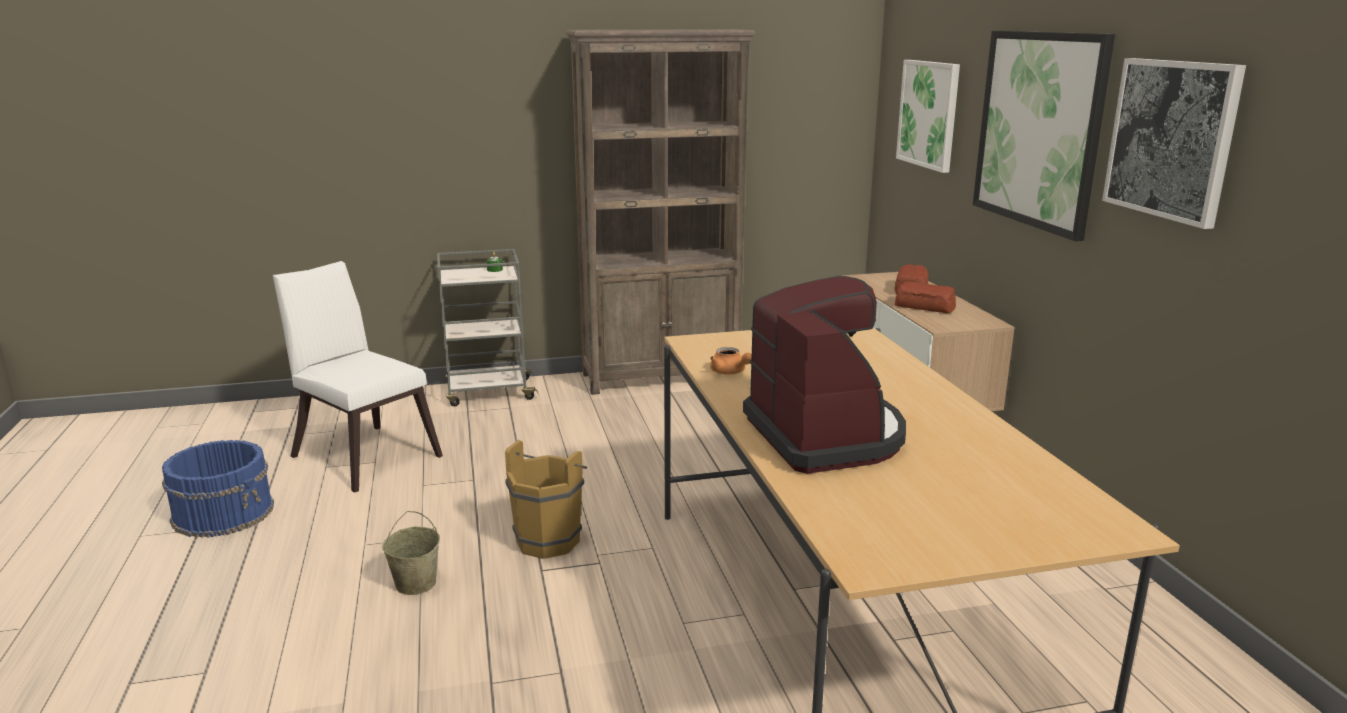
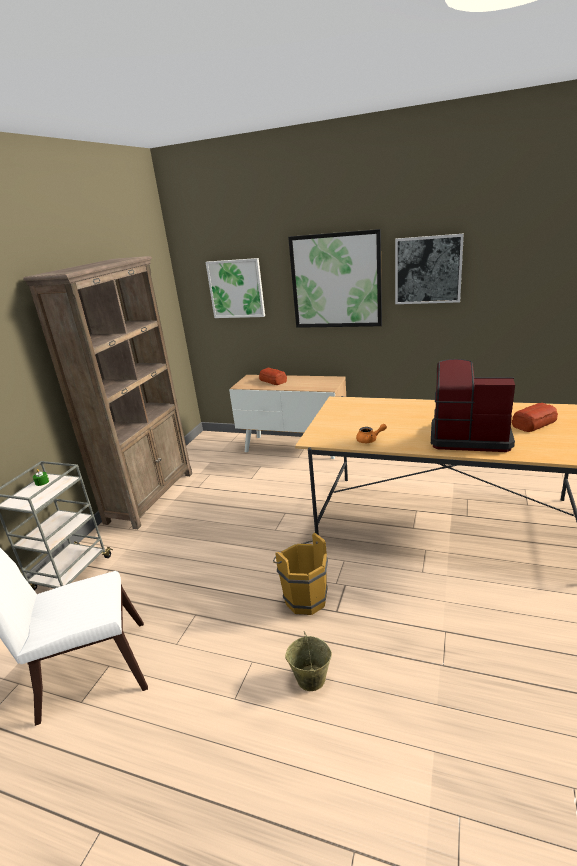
camera: 55 degrees left, 5 degrees up
(224, 512) = (87, 802): blue bucket -> none
(925, 307) = (300, 384): bread -> bread (534, 423)

